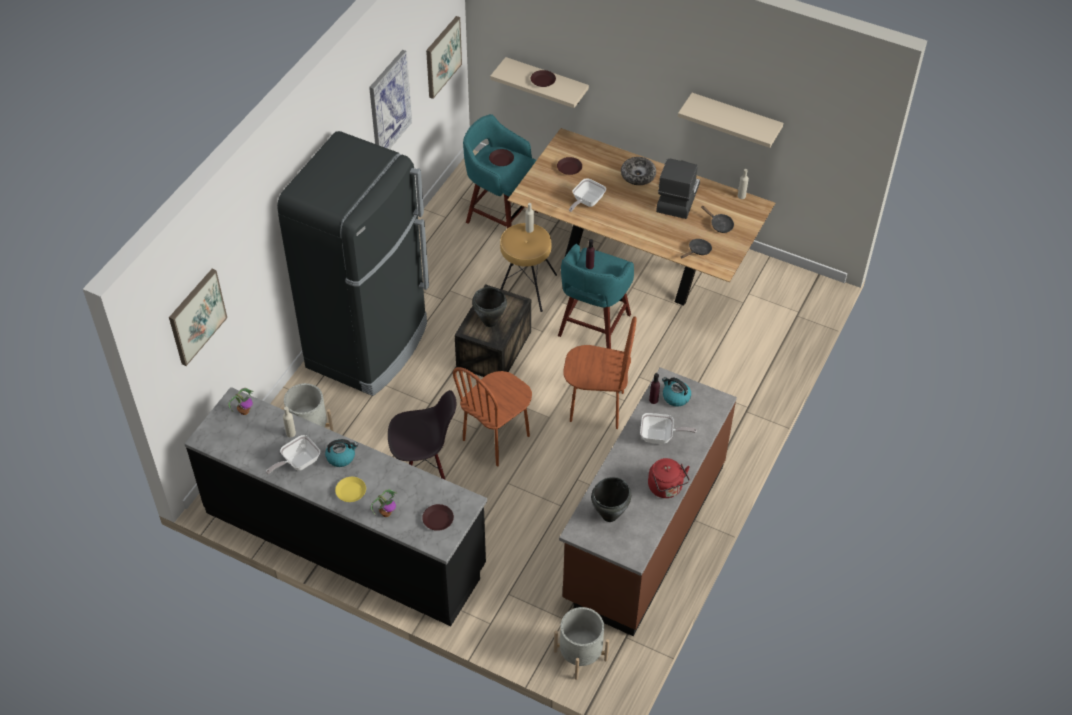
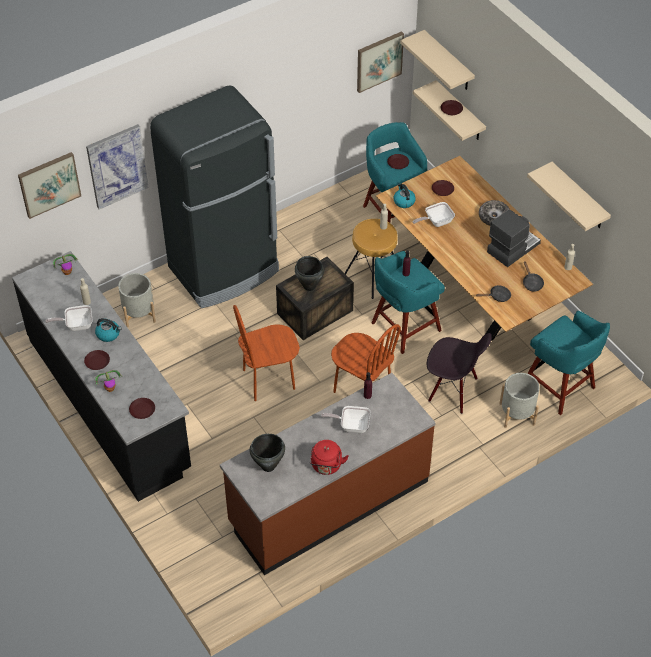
camera: 30 degrees right, 0 degrees up
(351, 491) = (97, 362): yellow plate -> brown plate
(389, 104) = (304, 82): picture -> picture (117, 166)
(424, 469) = (200, 378): black chair -> black chair (452, 390)
(521, 31) = (448, 61): none -> beige shelf
(580, 655) = (215, 569): grey planter -> grey planter (517, 414)
(660, 437) = (351, 425): frying pan -> frying pan turned 150 degrees clockwise
(675, 397) = (386, 401): kettle -> kettle (403, 201)
(778, 321) = (560, 387): none -> turquoise stool

